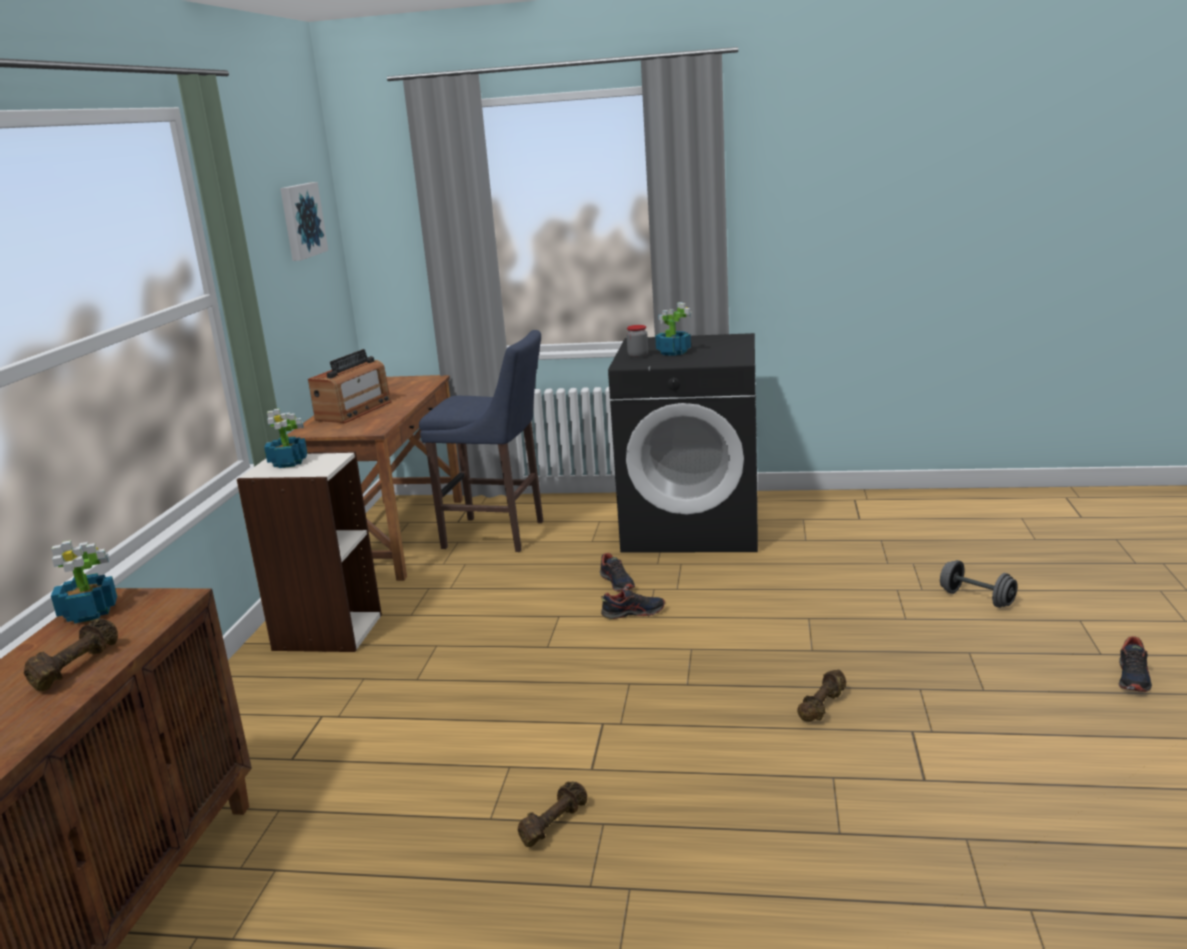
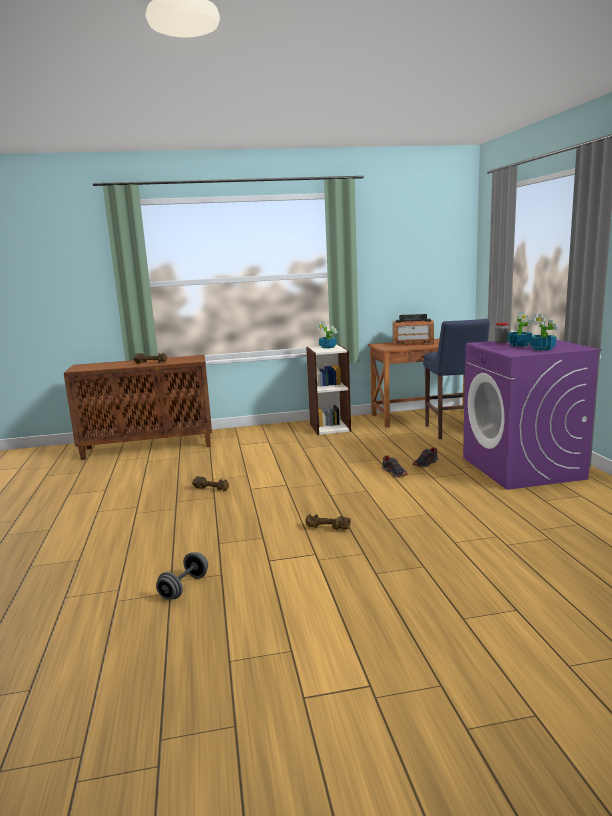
camera: 70 degrees right, 5 degrees down
(90, 612) = (186, 357): potted plant -> potted plant (543, 349)
(301, 221) = (429, 247): picture -> none
(693, 527) = (522, 468): black washing machine -> purple washing machine
(977, 599) = (512, 565): grey dumbbell -> grey dumbbell (184, 587)
(1133, 677) = (433, 632): shoe -> none

